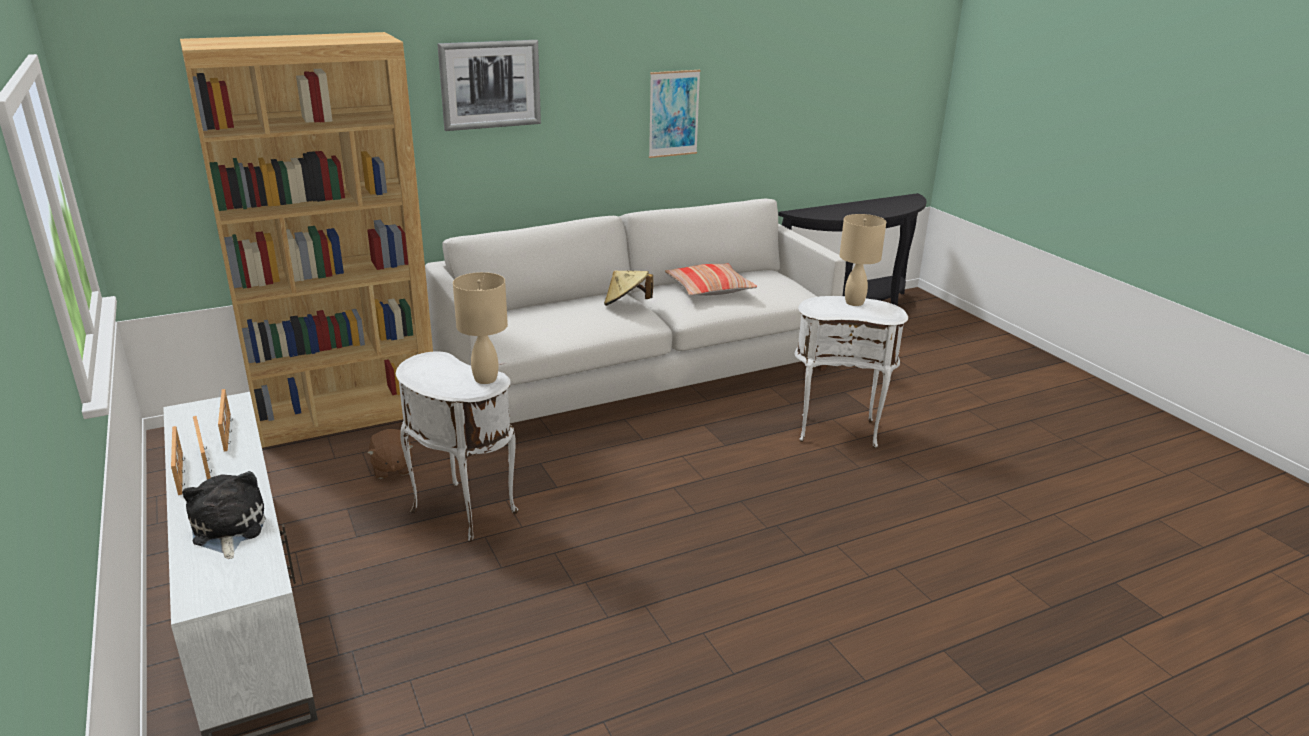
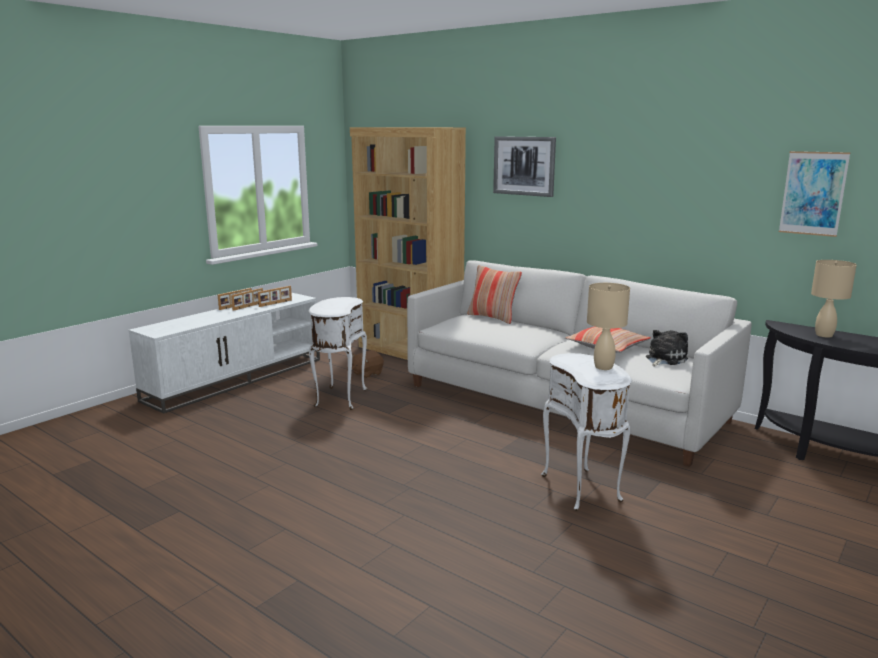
camera: 65 degrees right, 10 degrees down
(227, 530) = (196, 321): plush toy -> plush toy (664, 359)
(486, 379) = (336, 310): beige table lamp -> beige table lamp (824, 335)
(528, 307) = (492, 317): none -> pillow
(626, 304) = (534, 332): beige hat -> none
(673, 113) = (661, 205): picture -> picture (813, 193)

